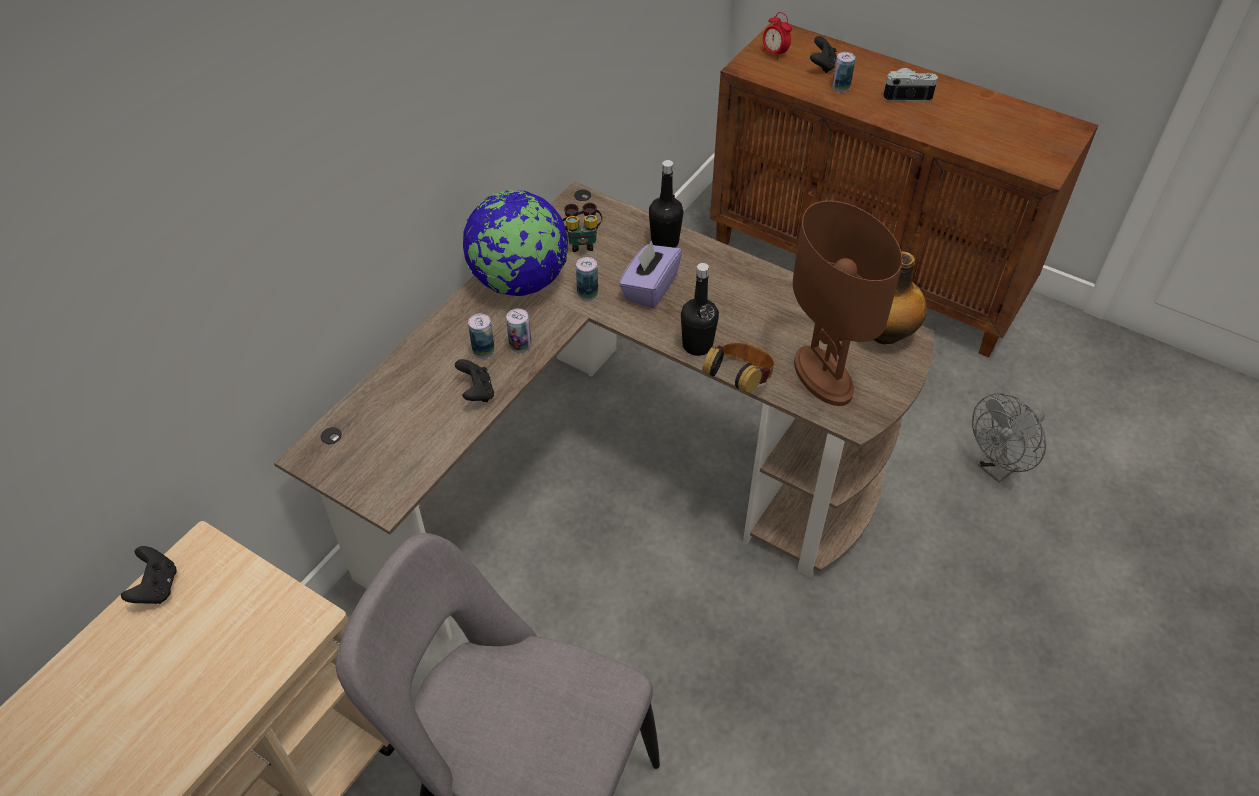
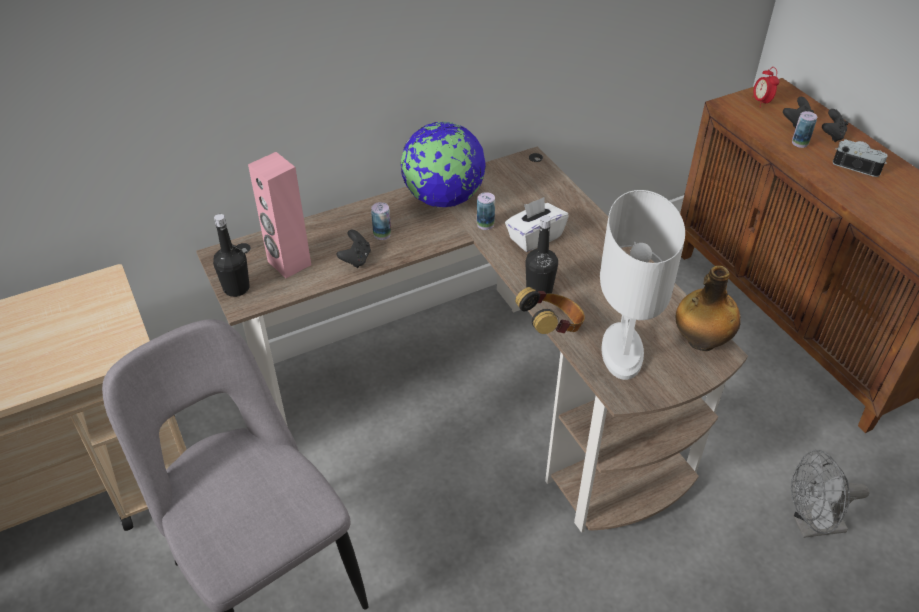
camera: 30 degrees right, 5 degrees down
(157, 587) = (65, 291): black game controller -> black game controller (831, 135)
(402, 430) = (289, 263): none -> pink speaker
(520, 346) = (409, 241): can -> none
(582, 242) = (509, 188): binoculars -> none
(649, 288) = (534, 237): purple tissue box -> white tissue box
(665, 242) = (572, 210): black bottle -> black bottle (236, 288)
(824, 377) = (623, 352): brown table lamp -> white table lamp

